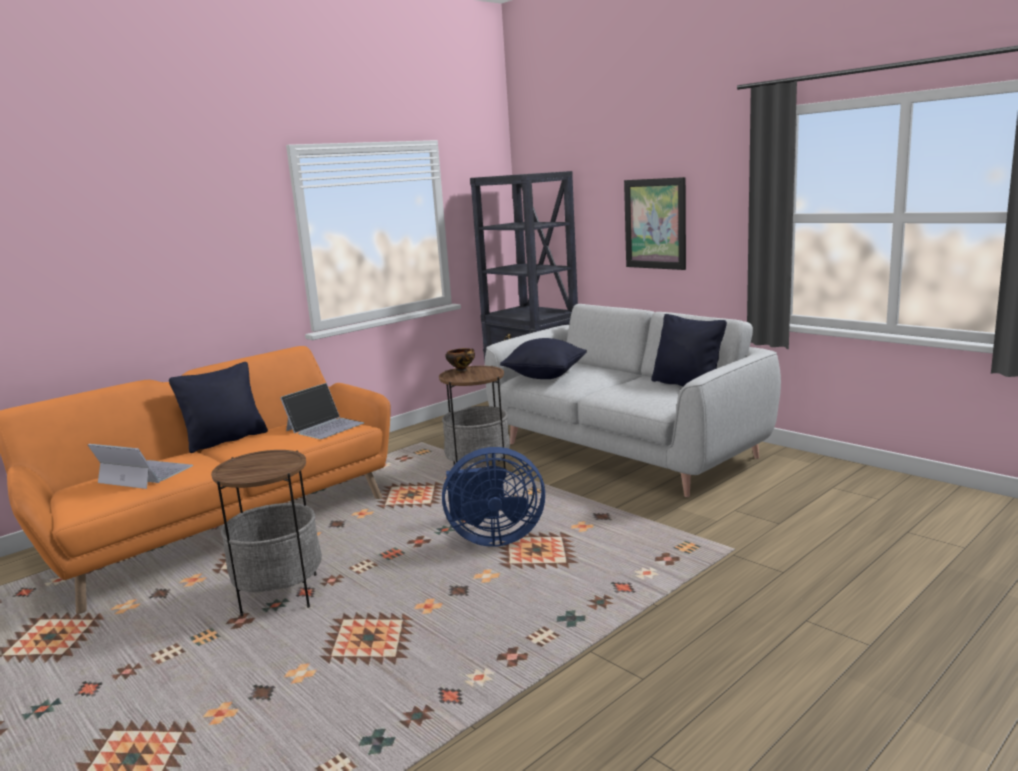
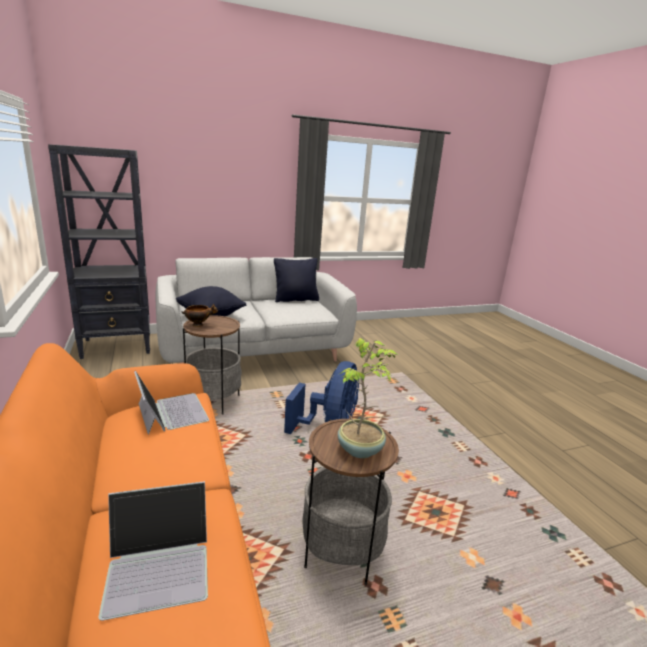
camera: 70 degrees left, 5 degrees up
(145, 474) = (159, 565): laptop -> laptop turned 150 degrees counterclockwise
(226, 440) = (102, 481): black pillow -> none
(249, 470) = (361, 450): none -> potted plant
(655, 224) = (218, 197): picture -> none

